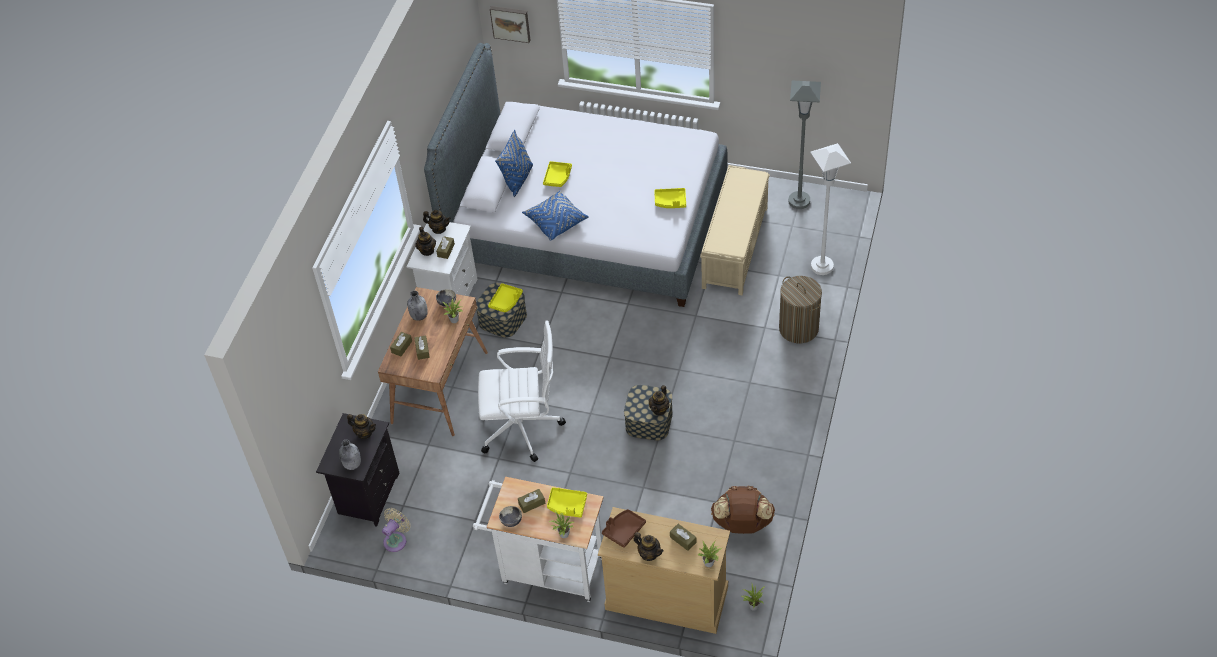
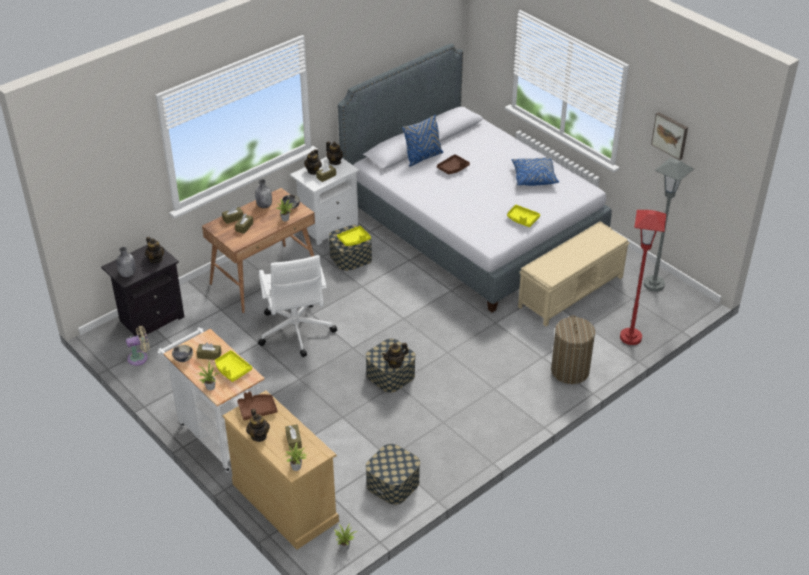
camera: 30 degrees right, 10 degrees down
(510, 23) = (484, 38): picture -> picture (670, 135)
(523, 427) = (296, 332): white office chair -> white office chair turned 45 degrees clockwise
(555, 221) = (423, 194): blue pillow -> blue pillow (533, 177)
(558, 177) = (453, 168): yellow tray -> brown tray
(742, 524) = (393, 483): brown backpack -> storage box
(822, 266) = (630, 337): white floor lamp -> red floor lamp

